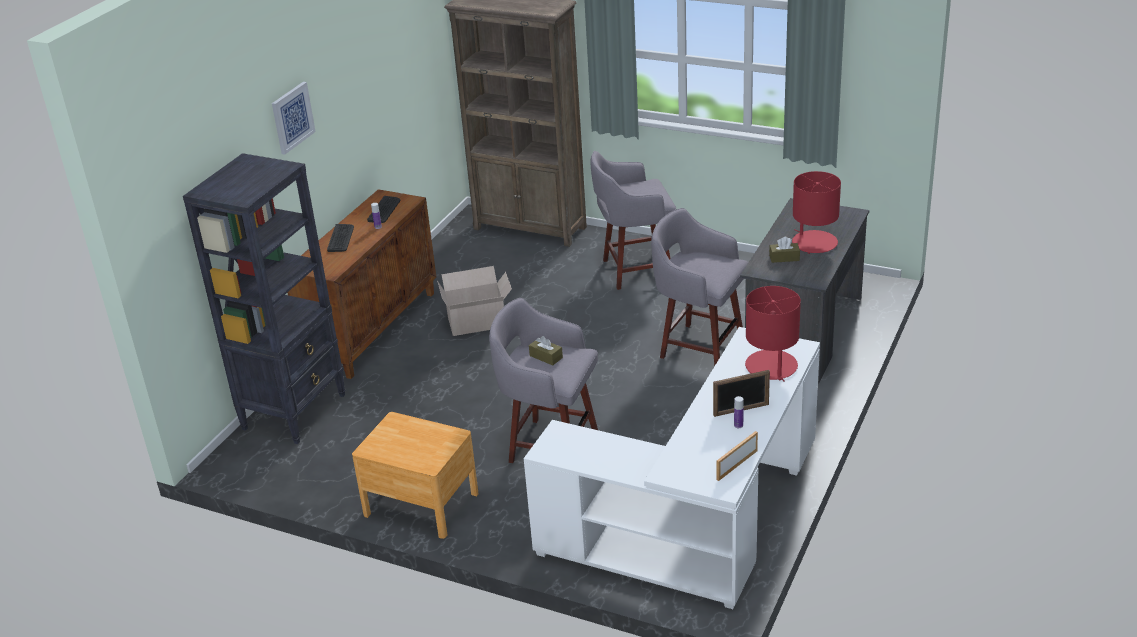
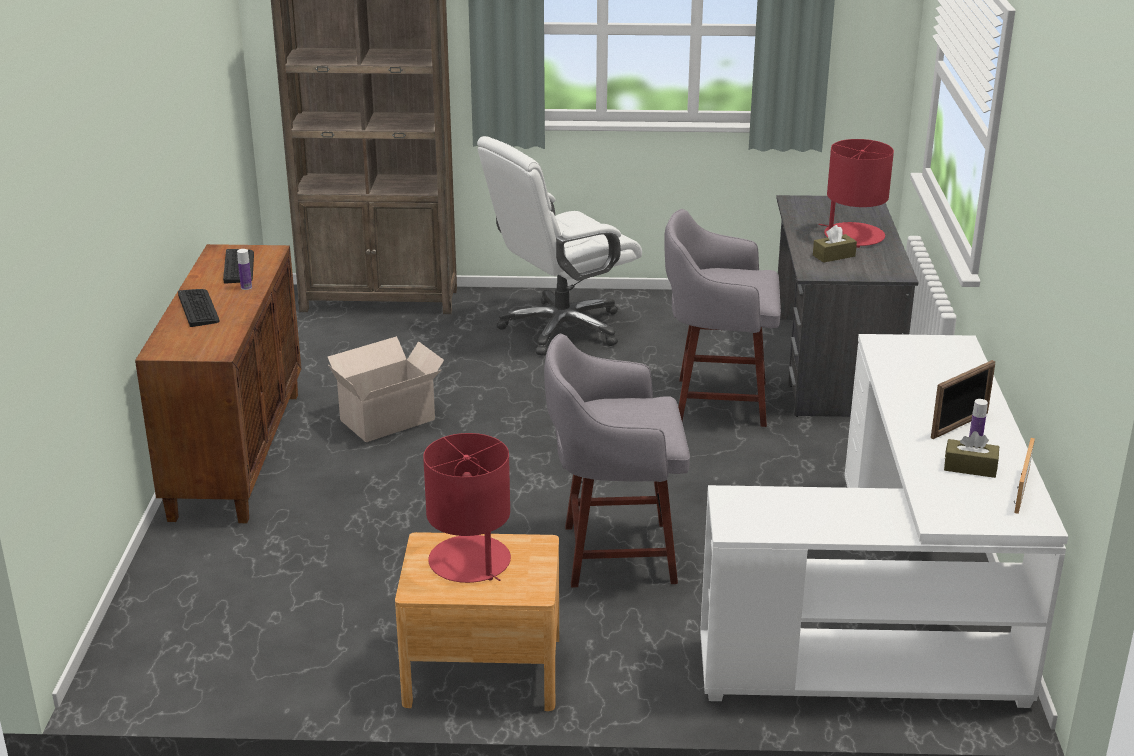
camera: 25 degrees left, 5 degrees down
(292, 117) = (125, 113): picture -> none
(295, 411) = (185, 583): black bookcase -> none
(546, 357) = (618, 413): brown tissue box -> brown tissue box (970, 467)
(635, 270) = (561, 329): grey stool -> white office chair
(771, 366) = (946, 371): red table lamp -> red table lamp (470, 562)

